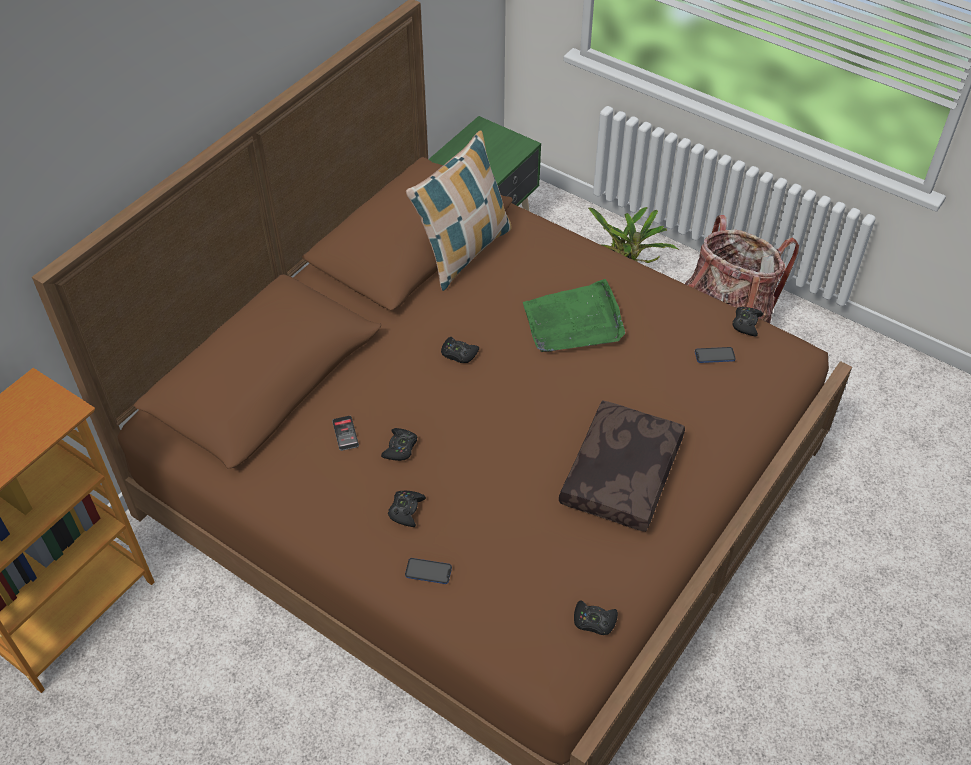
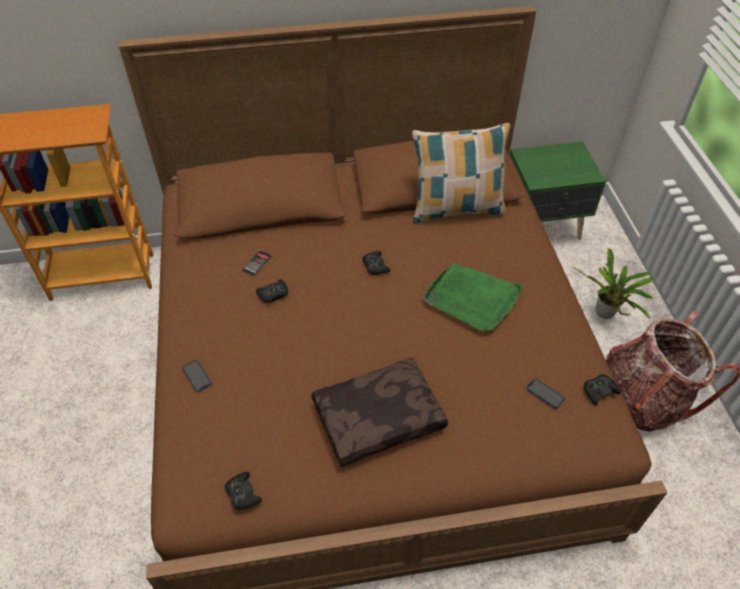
camera: 45 degrees right, 0 degrees up
(406, 510) = (230, 331): black game controller -> none

